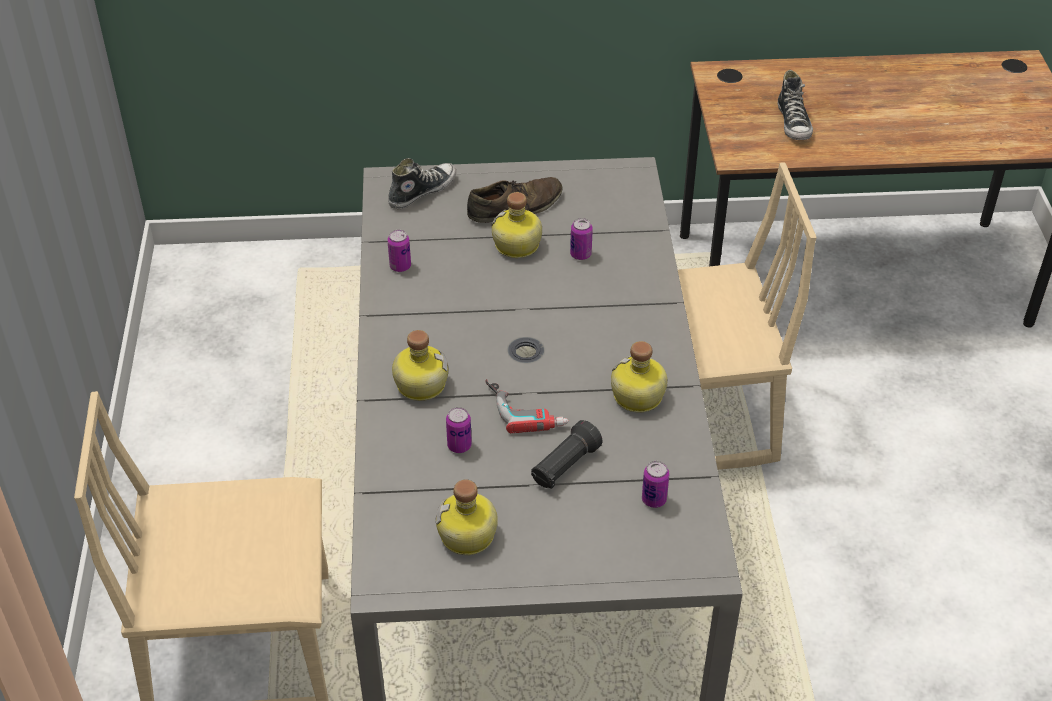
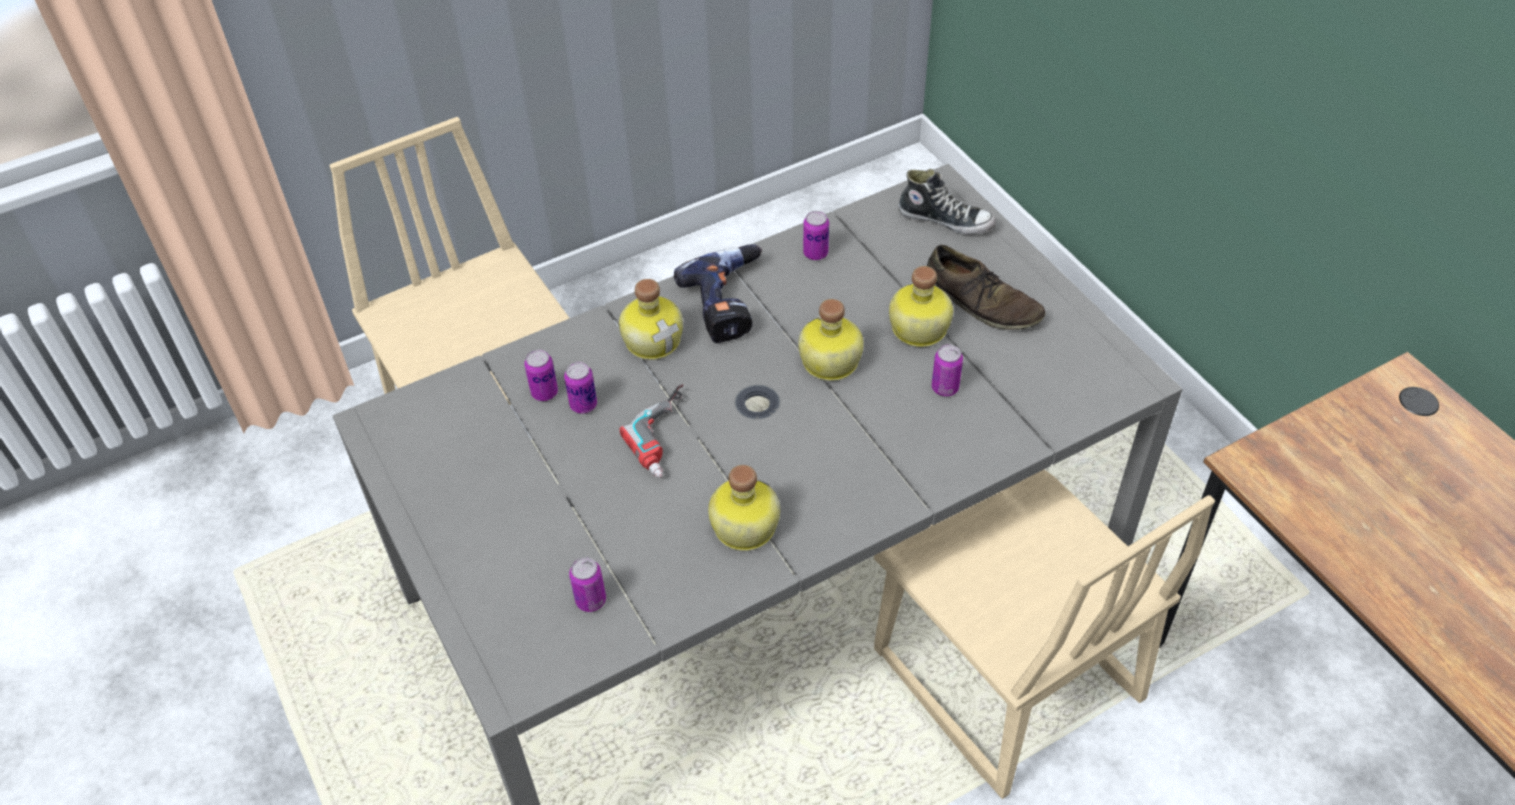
camera: 65 degrees right, 5 degrees up
(414, 328) = (731, 302): none -> power drill
(429, 465) = (544, 392): none -> can
(468, 536) = (463, 462): bottle -> bottle (829, 362)
(564, 466) = (599, 502): black flashlight -> none
(793, 123) = (1381, 504): shoe -> none

